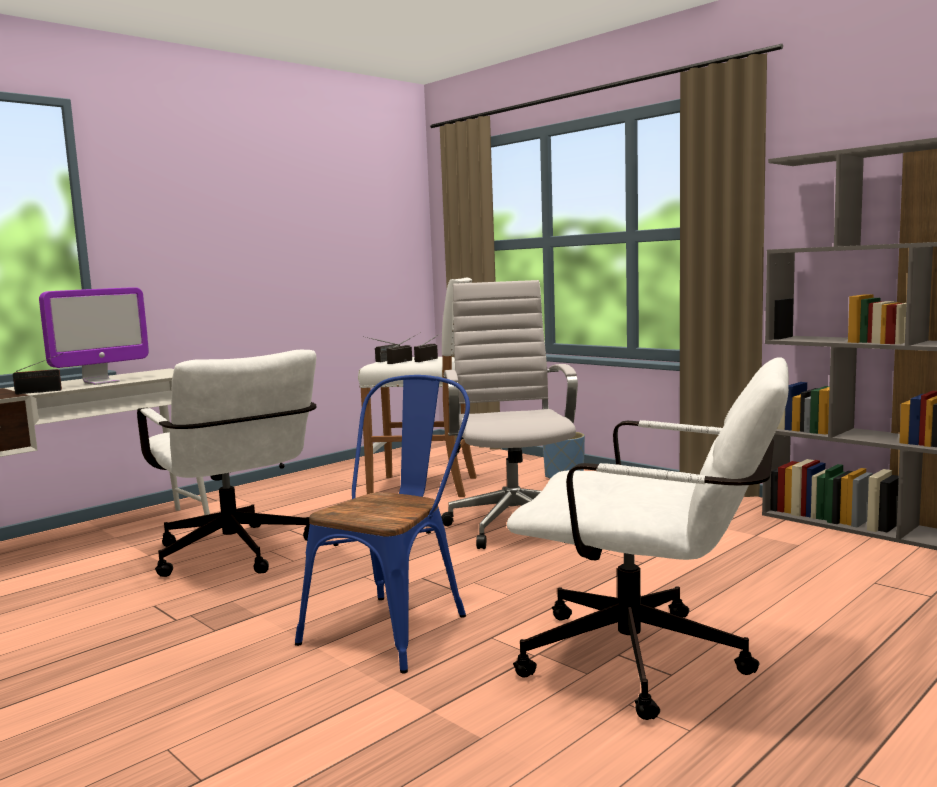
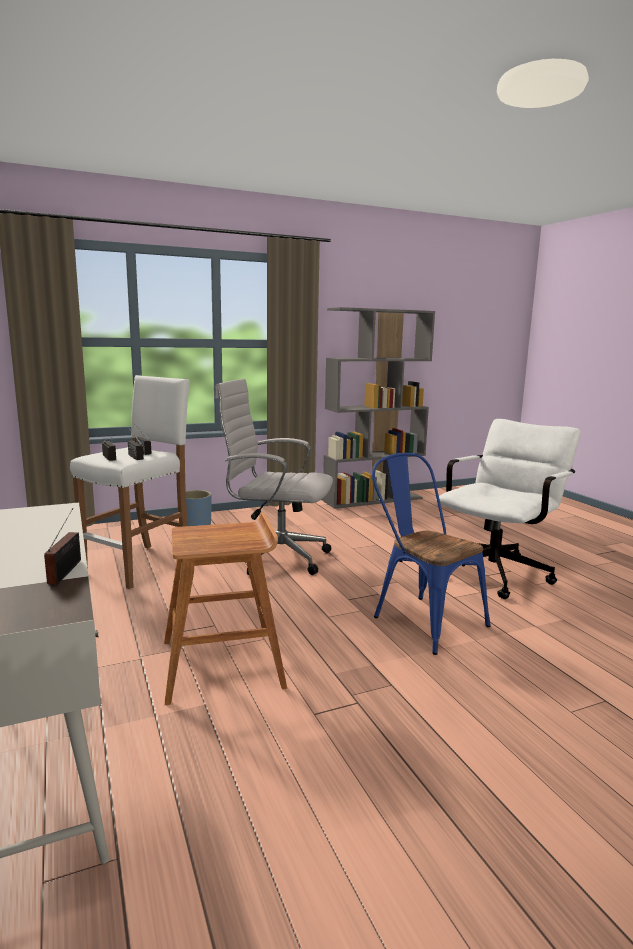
camera: 70 degrees left, 5 degrees up
(101, 382) = (42, 541): monitor -> none
(237, 556) = (223, 663): white office chair -> brown stool

